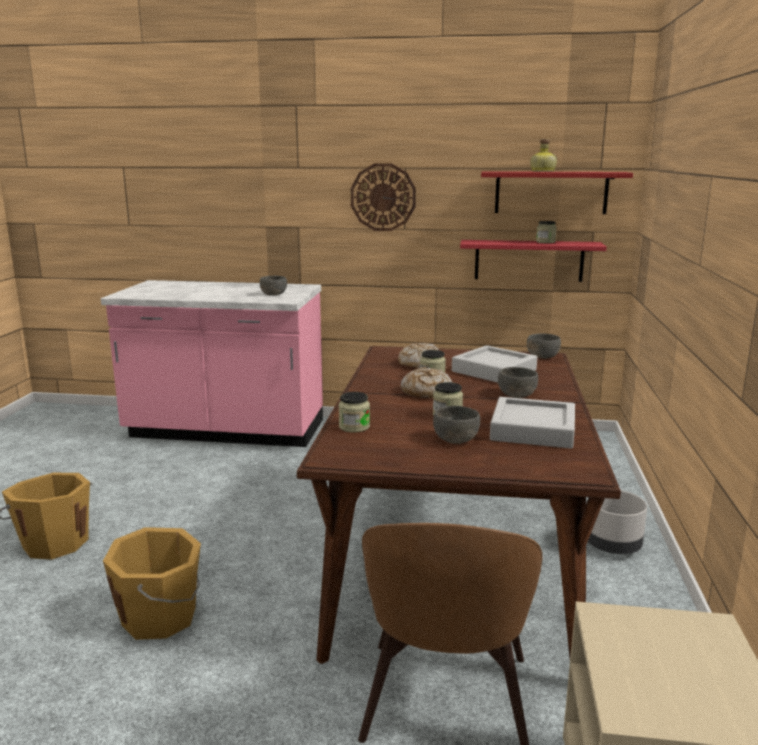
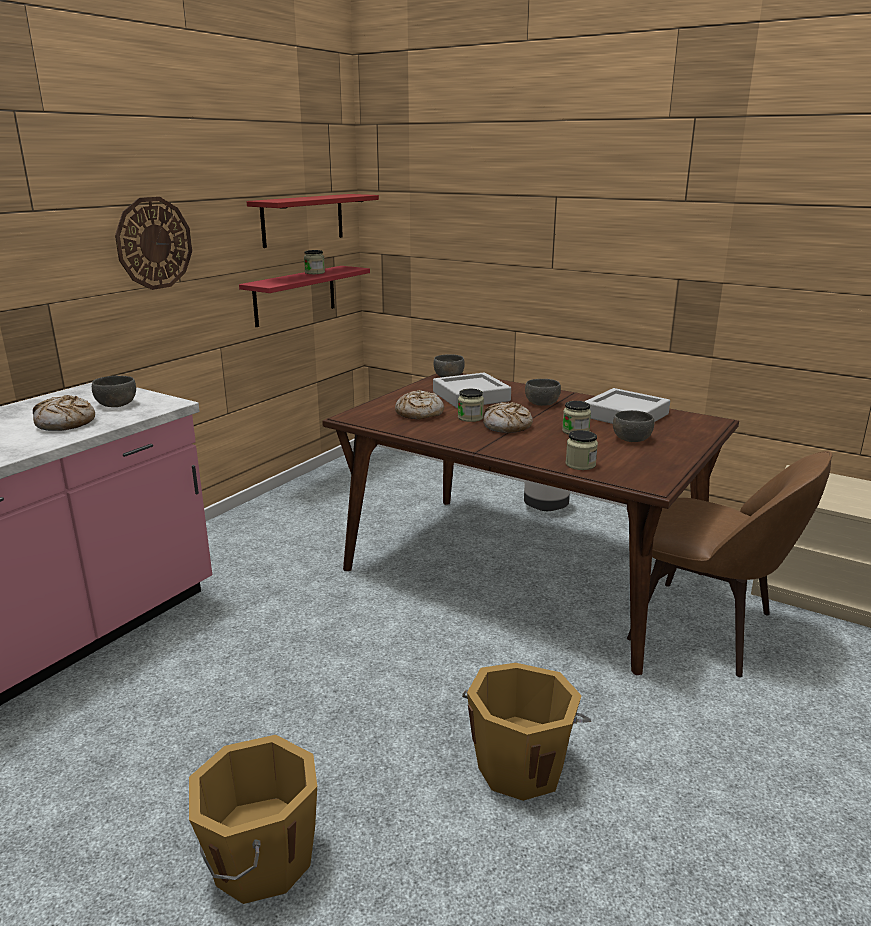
camera: 65 degrees left, 5 degrees up
(231, 294) = (65, 423): none -> bread
(542, 171) = (309, 198): bottle -> none

